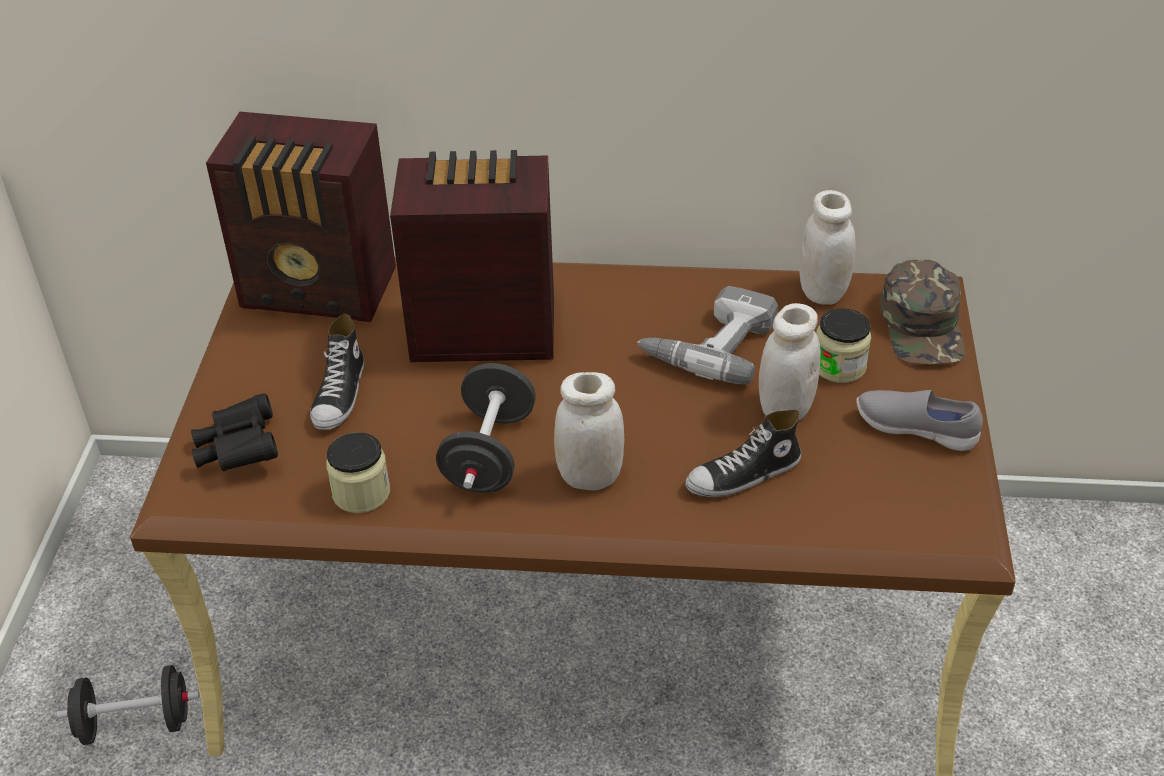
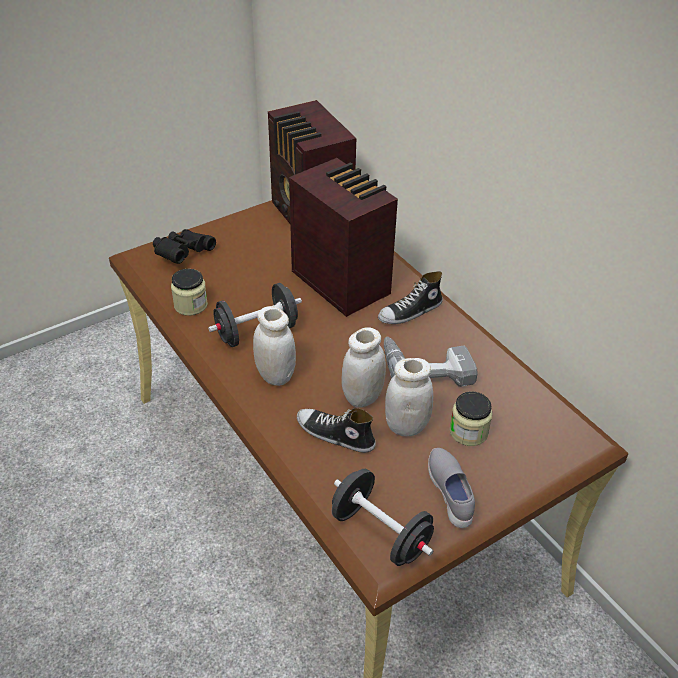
camera: 50 degrees right, 0 degrees up
(135, 723) = (138, 366): black dumbbell -> black dumbbell (380, 533)
(340, 395) = (248, 263): shoe -> shoe (410, 312)
(822, 292) = (525, 393): white jar -> white jar (362, 397)
(923, 325) = (550, 453): green cap -> none

